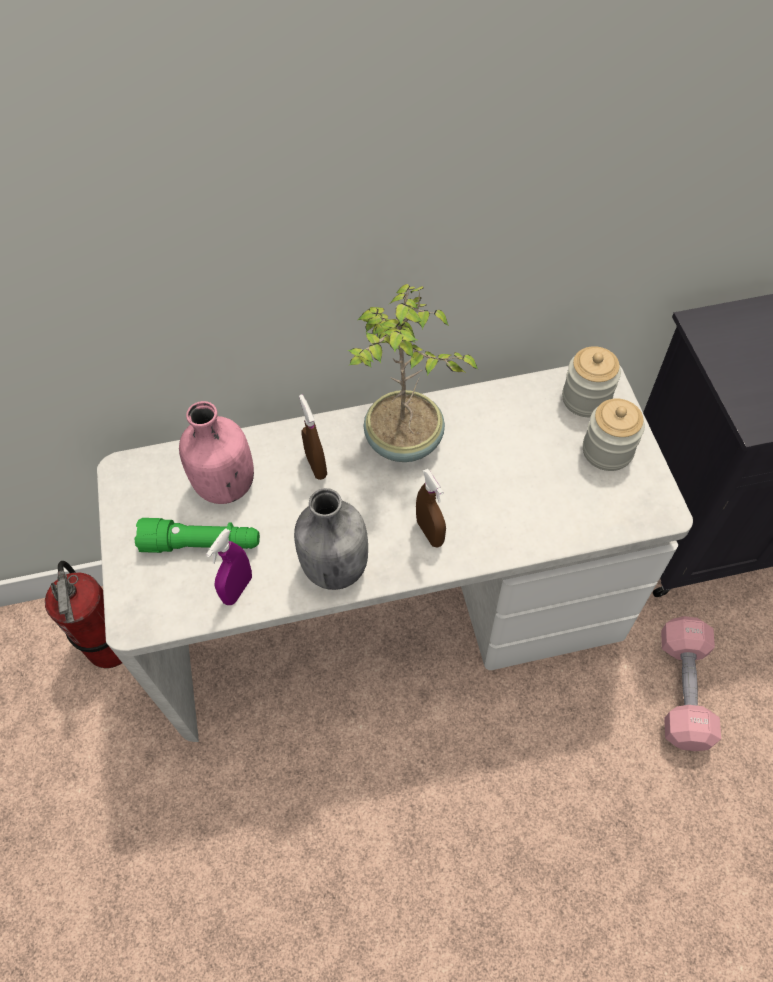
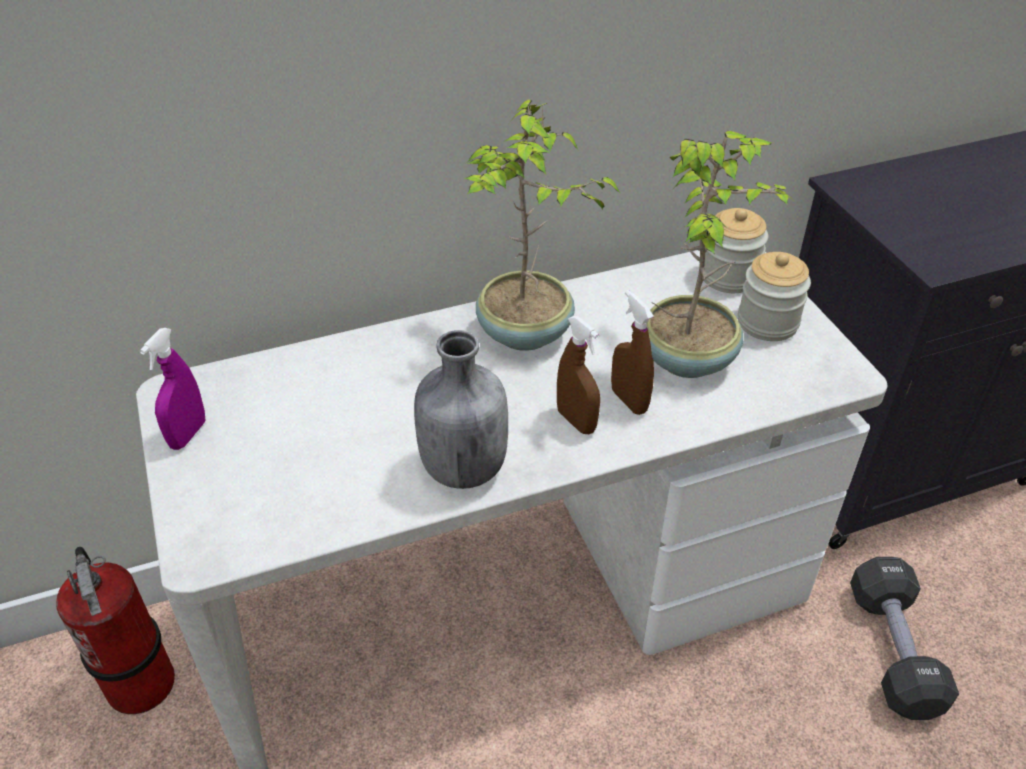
camera: 10 degrees left, 15 degrees down
(202, 544) = (285, 460): green flashlight -> none
(224, 485) = (307, 395): pink bottle -> none
(238, 589) = (339, 505): purple spray bottle -> purple spray bottle (188, 434)
(316, 466) = (421, 366): brown spray bottle -> brown spray bottle (629, 400)
(533, 480) = (689, 358): none -> potted plant
(683, 689) = (893, 650): pink dumbbell -> black dumbbell

